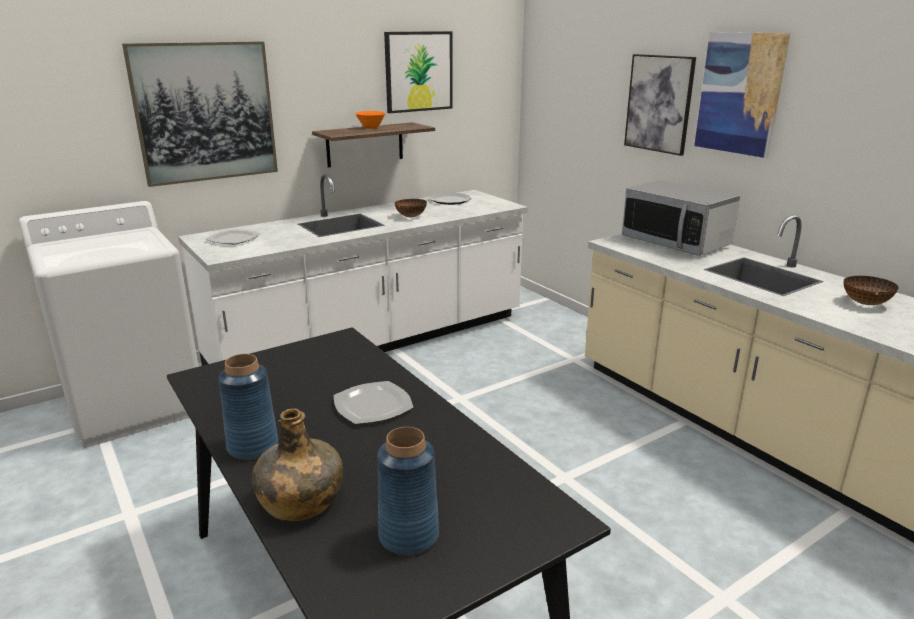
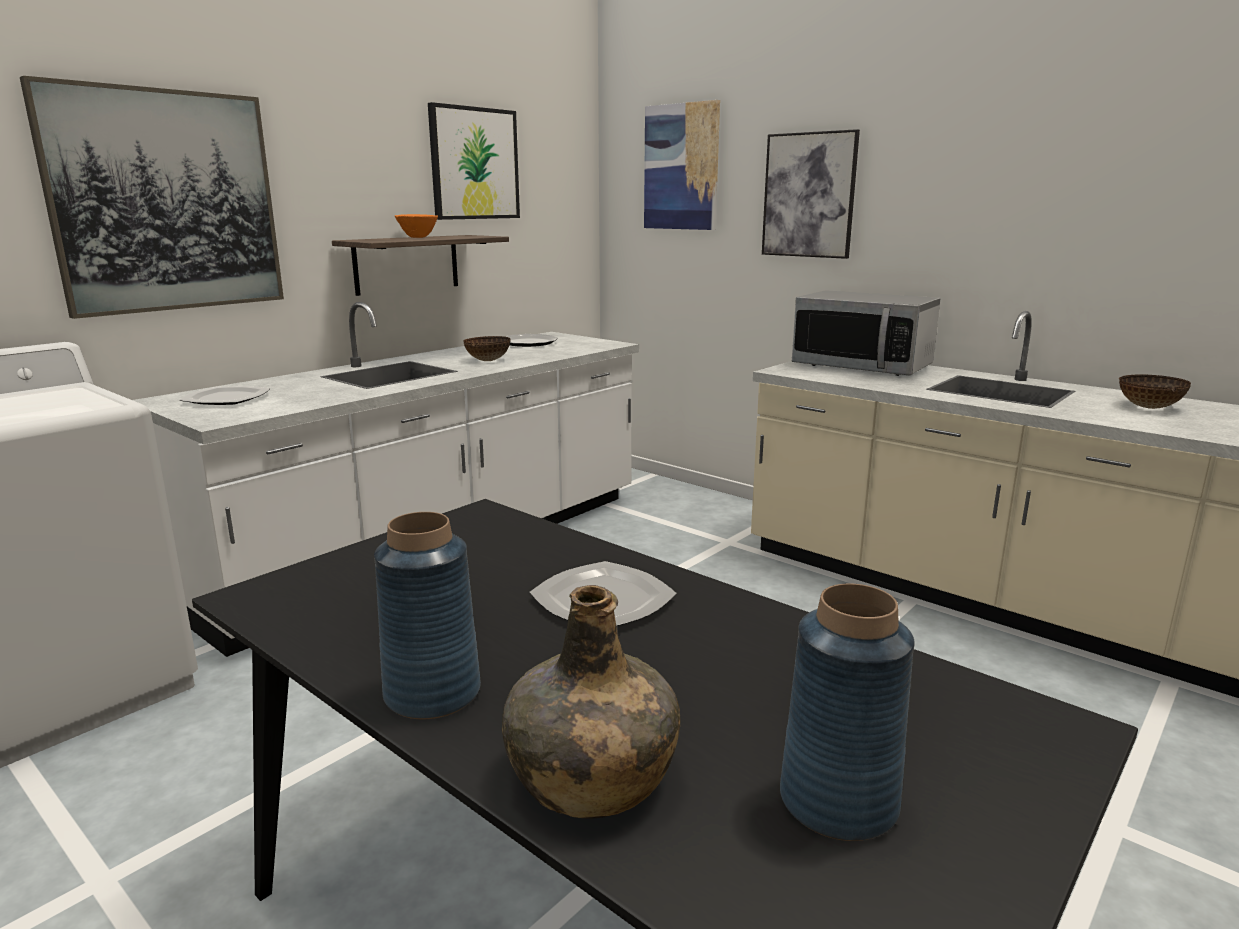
camera: 15 degrees left, 5 degrees down
(740, 93) = (925, 170): picture -> picture (681, 167)

